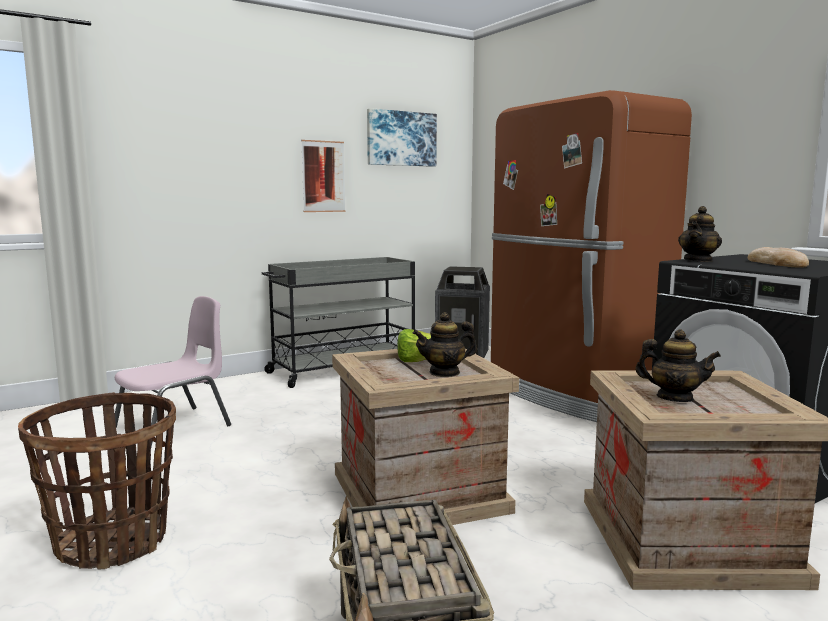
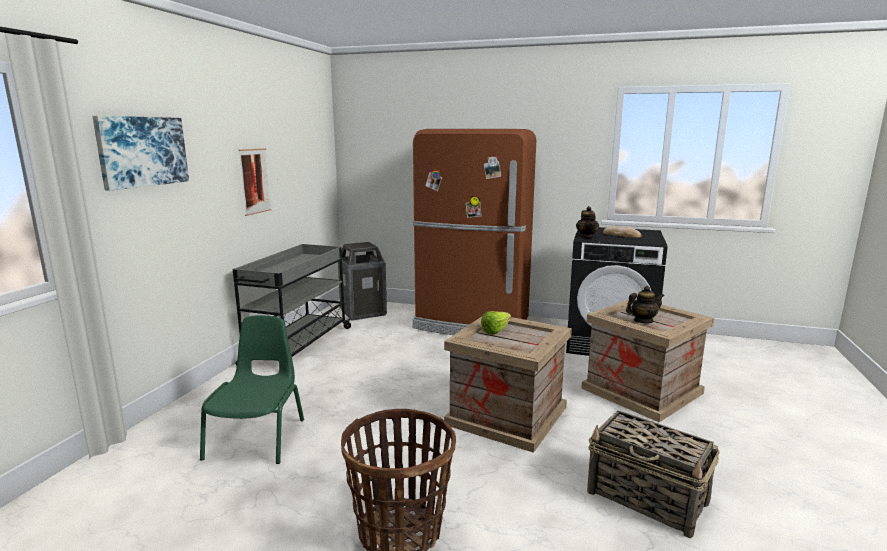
camera: 40 degrees left, 5 degrees up
(175, 427) = (258, 438): pink chair -> green chair
(401, 138) = (298, 141): picture -> picture (142, 151)
(444, 372) = (527, 335): teapot -> none

